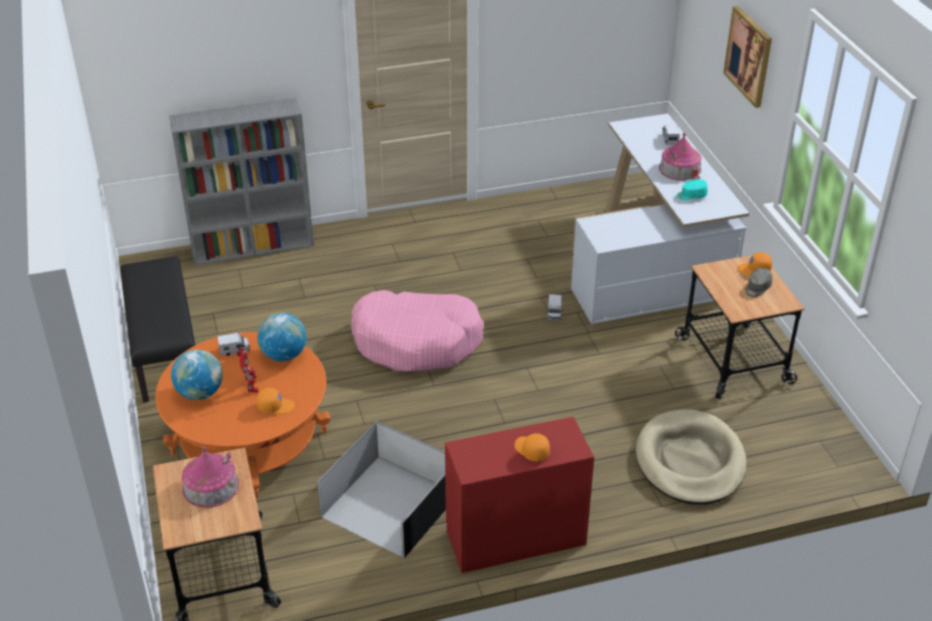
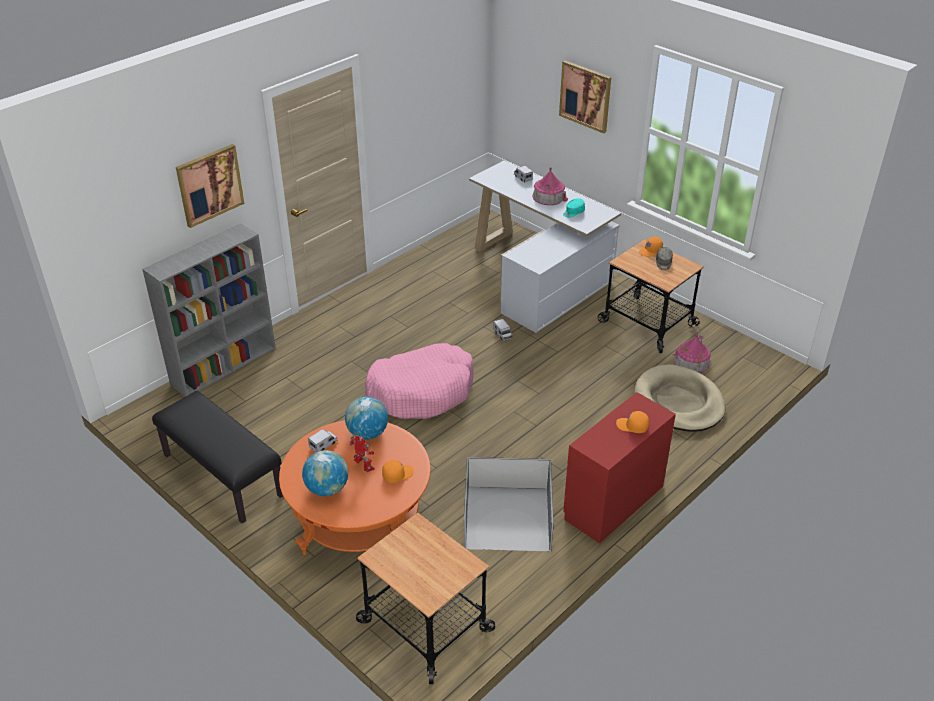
camera: 30 degrees left, 0 degrees up
(211, 486) = (420, 553): toy house -> toy house (691, 361)
(263, 47) = (209, 185): none -> picture

